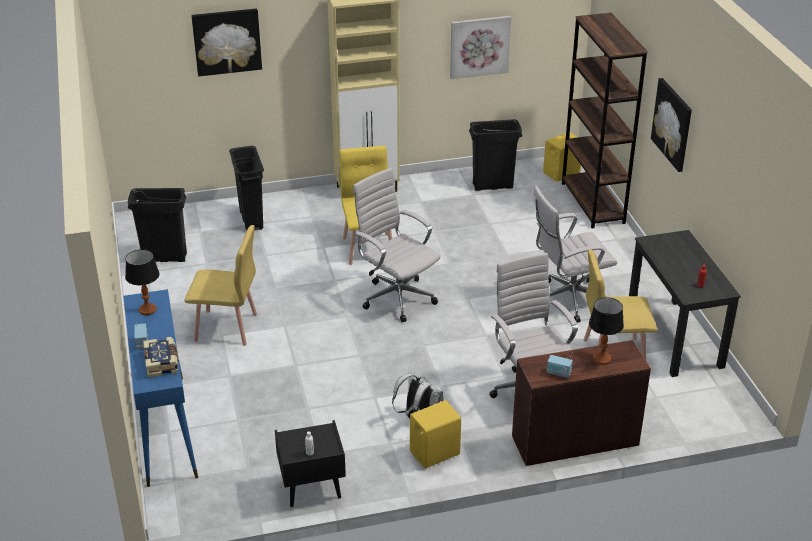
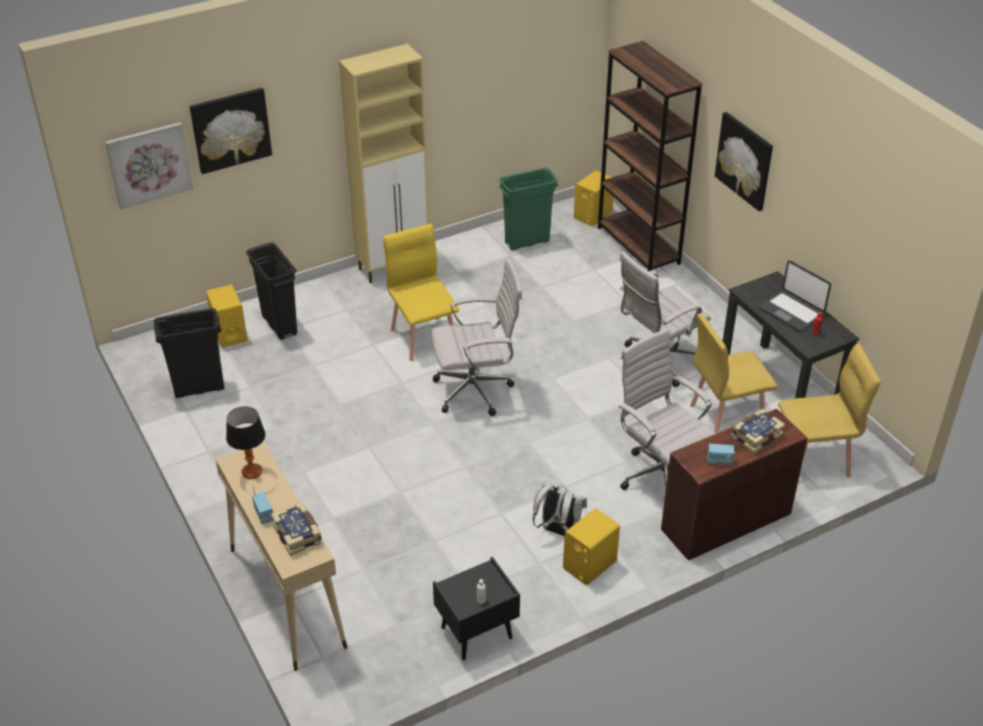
camera: 15 degrees left, 5 degrees up
(165, 428) = (286, 597): blue console table -> beige console table
(207, 220) = (229, 334): none -> yellow speaker
(226, 328) = (305, 461): yellow chair -> yellow chair (813, 459)
(396, 297) = (476, 391): white office chair -> white office chair turned 135 degrees clockwise
(479, 46) = (499, 93): picture -> picture (149, 164)
(493, 186) = (527, 242): black trash can -> green trash can
(602, 359) = (755, 436): table lamp -> book
(686, 264) = (792, 311): none -> laptop

